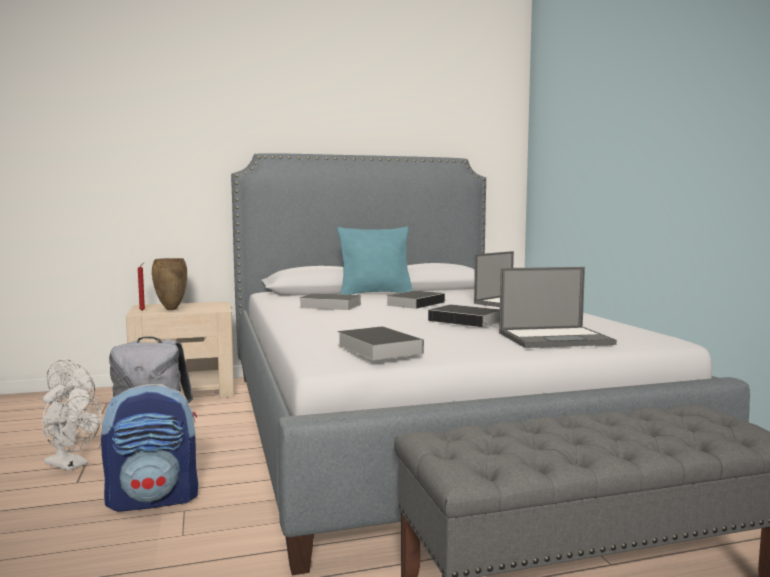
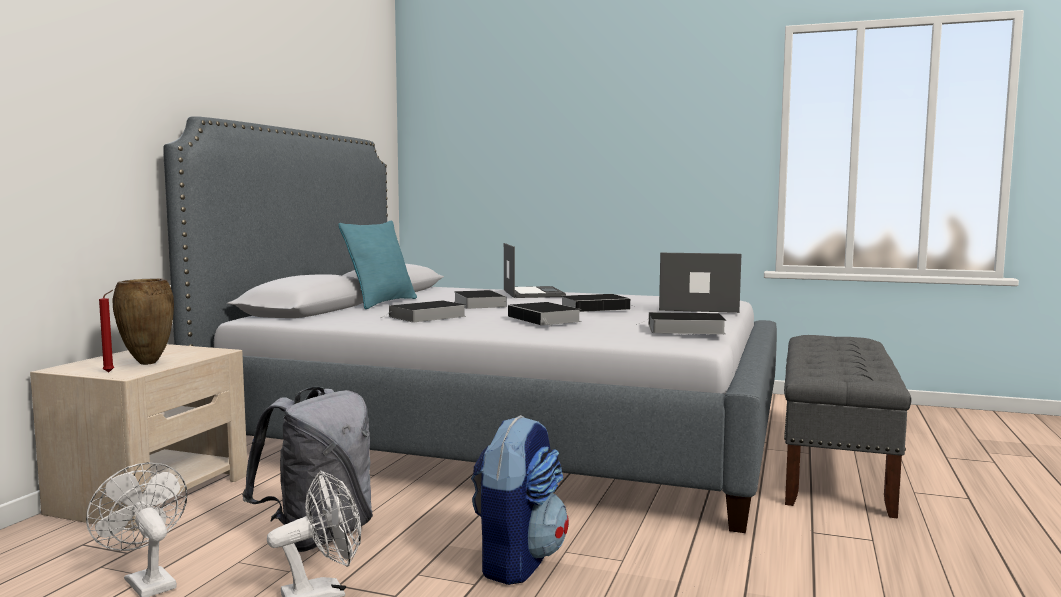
camera: 55 degrees left, 0 degrees up
(360, 320) = (545, 319): none -> book
(556, 338) = (697, 307): laptop -> laptop turned 105 degrees counterclockwise

